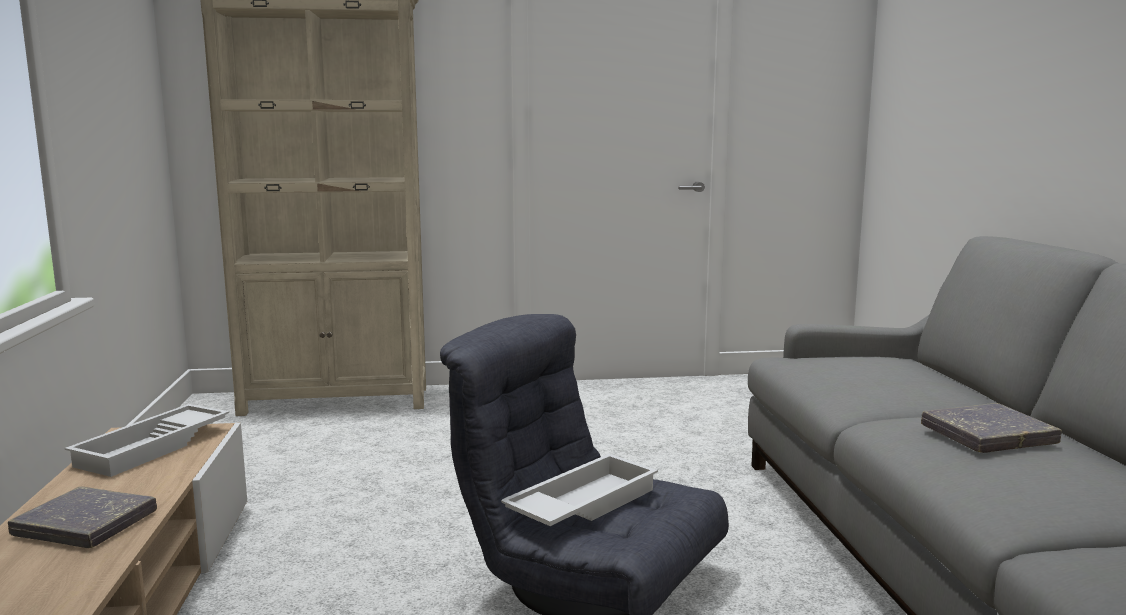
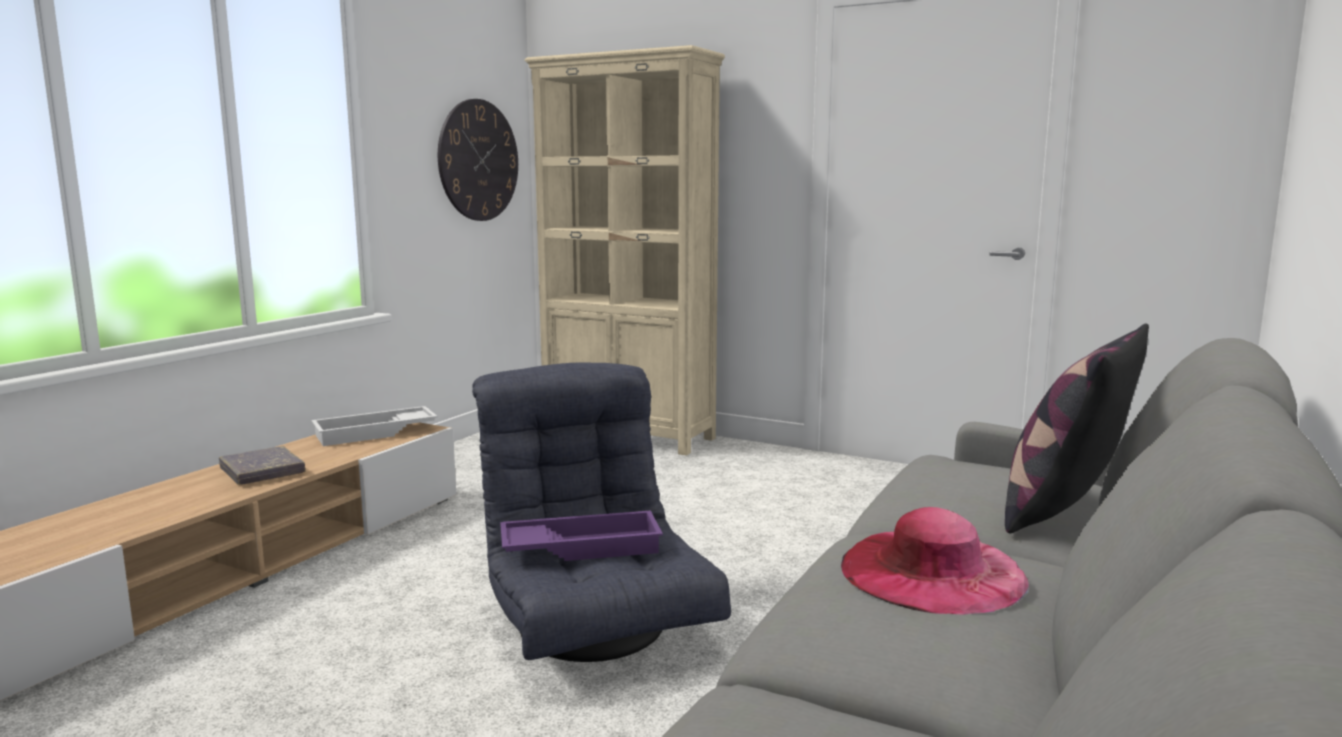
camera: 35 degrees right, 0 degrees up
(130, 102) = (478, 160): none -> wall clock
(581, 503) = (582, 546): white tray -> purple tray
(938, 377) = (1063, 510): none -> pillow
(987, 435) = (932, 572): grey book -> pink hat

